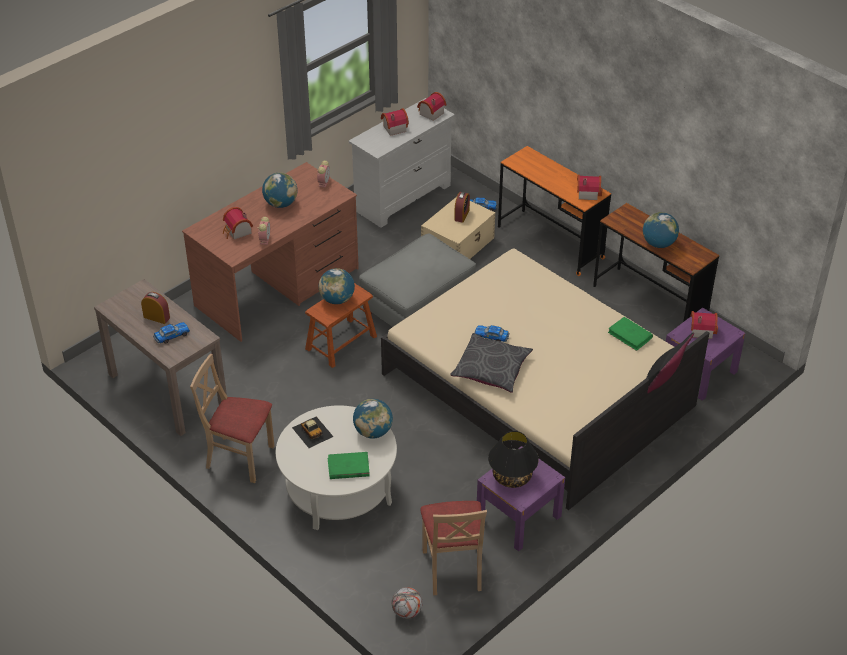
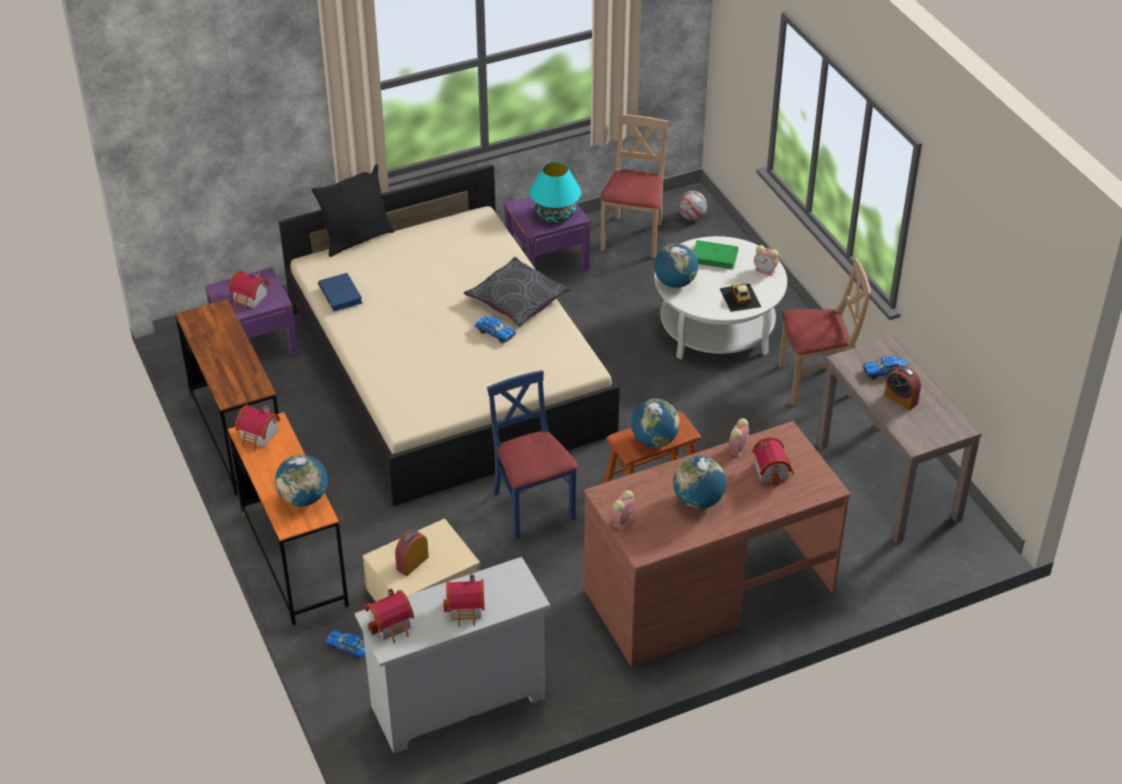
camera: 160 degrees left, 0 degrees up
(240, 458) = (815, 382): beige chair -> beige chair turned 45 degrees counterclockwise
(298, 465) = (766, 271): none -> alarm clock
(417, 309) = (532, 507): grey ottoman -> blue chair
(511, 476) = (555, 215): black table lamp -> turquoise table lamp
(630, 335) = (340, 294): green book -> blue book
(658, 244) = (232, 343): globe -> globe (304, 498)

